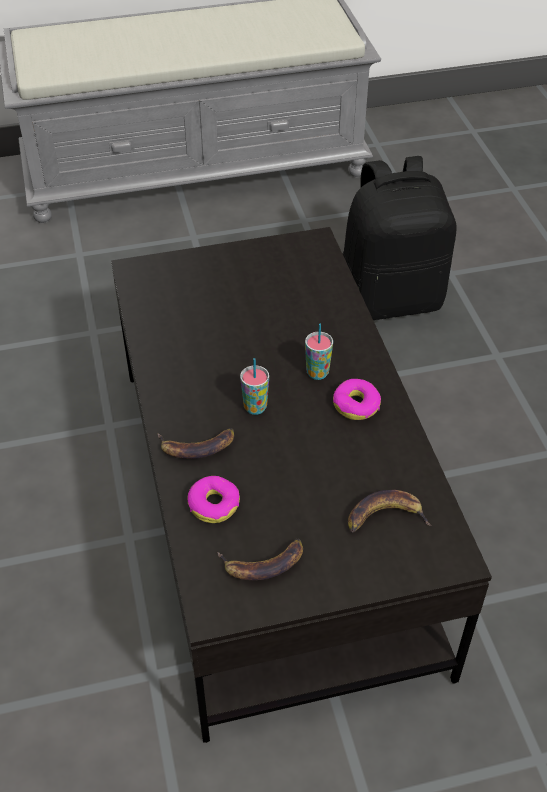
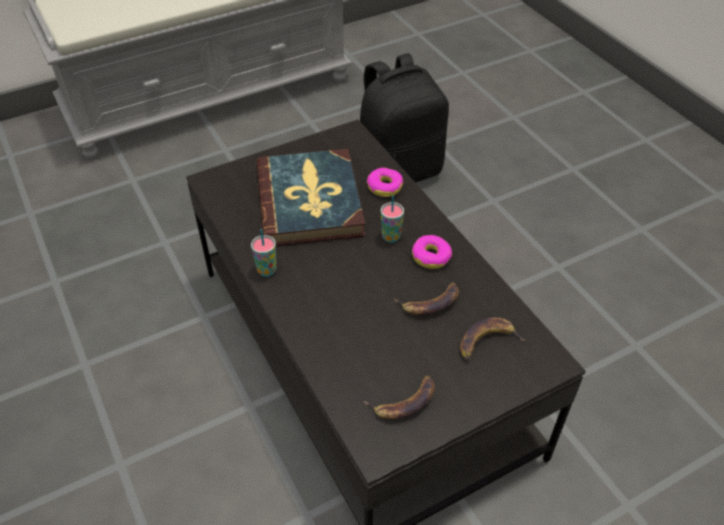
camera: 15 degrees left, 0 degrees up
(197, 446) = (314, 316): banana -> banana (430, 302)
(214, 504) = (346, 362): donut -> donut (384, 187)
(239, 314) = (310, 201): none -> book
(255, 407) = (351, 275): cup -> cup (267, 270)

